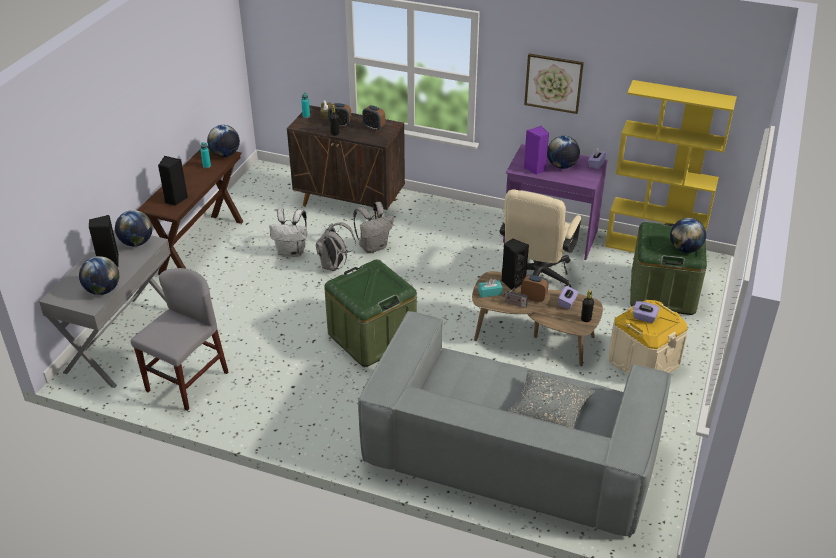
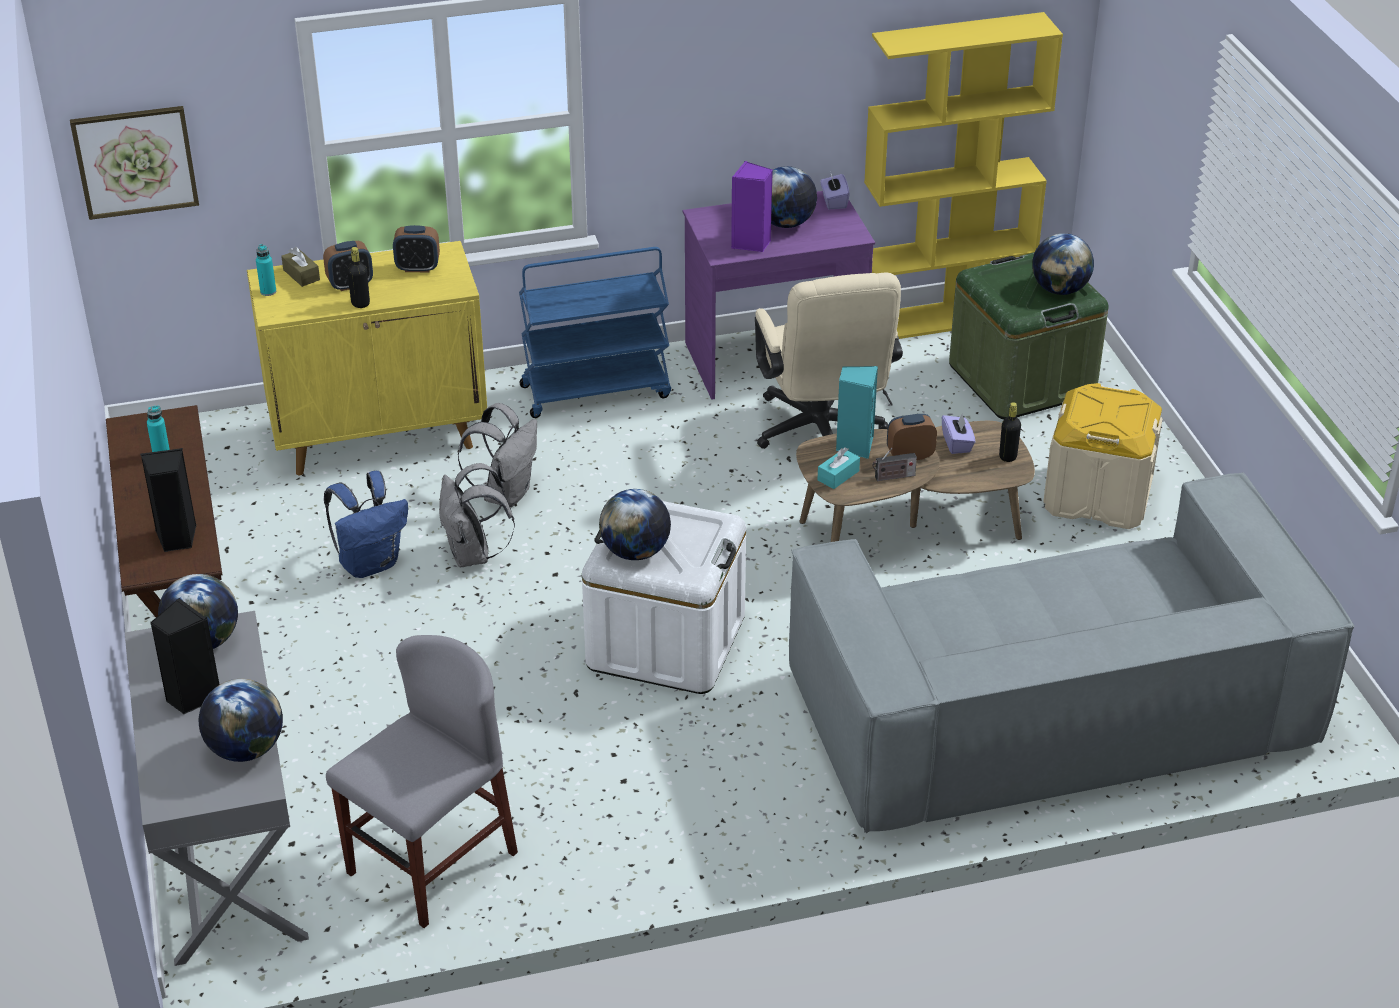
camera: 35 degrees left, 0 degrees up
(187, 381) = (432, 863): grey chair -> grey chair turned 45 degrees clockwise
(225, 154) = (171, 420): globe -> globe (635, 552)
(292, 252) = (370, 563): white backpack -> blue backpack
(350, 202) = (380, 435): brown cabinet -> yellow cabinet
(372, 337) = (666, 642): green storage box -> white storage box
(456, 219) = (596, 391): none -> blue cart
(512, 282) = (854, 446): black speaker -> turquoise speaker
(549, 410) = (1105, 609): grey pillow -> none
(553, 83) = (730, 79): picture -> picture (135, 161)
(644, 318) = (1101, 416): purple tissue box -> none

